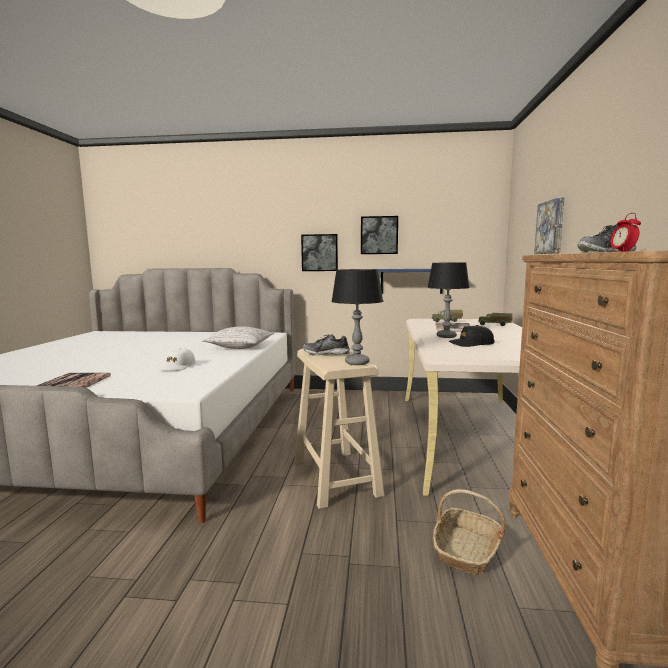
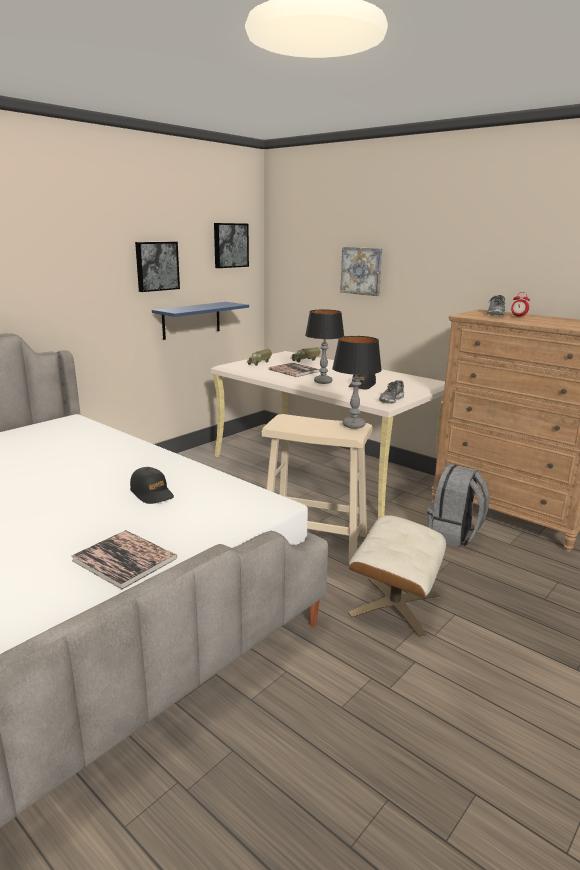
camera: 55 degrees left, 10 degrees up
(178, 367) = (152, 493): white cap -> black cap
(240, 346) = (109, 447): pillow -> none
(269, 554) = (394, 604): none -> beige ottoman
(320, 252) = (89, 293): picture -> picture (230, 245)
(326, 353) = (302, 425): shoe -> shoe (391, 399)
(467, 550) = (454, 534): basket -> grey backpack

